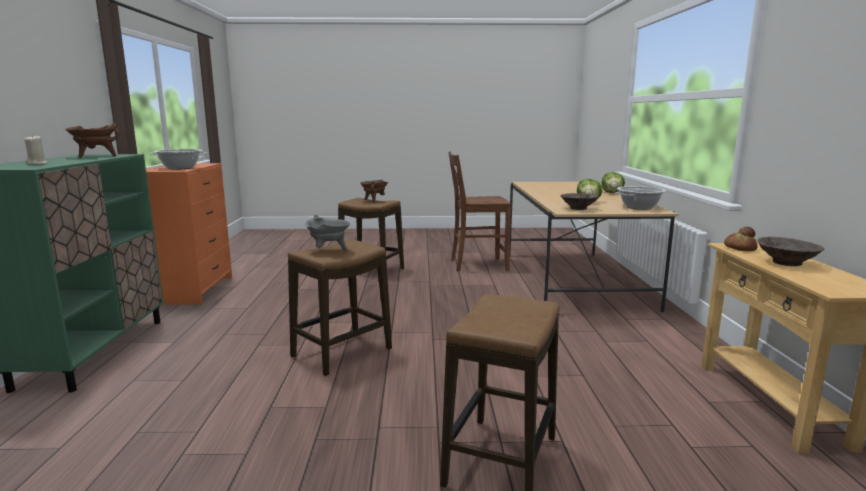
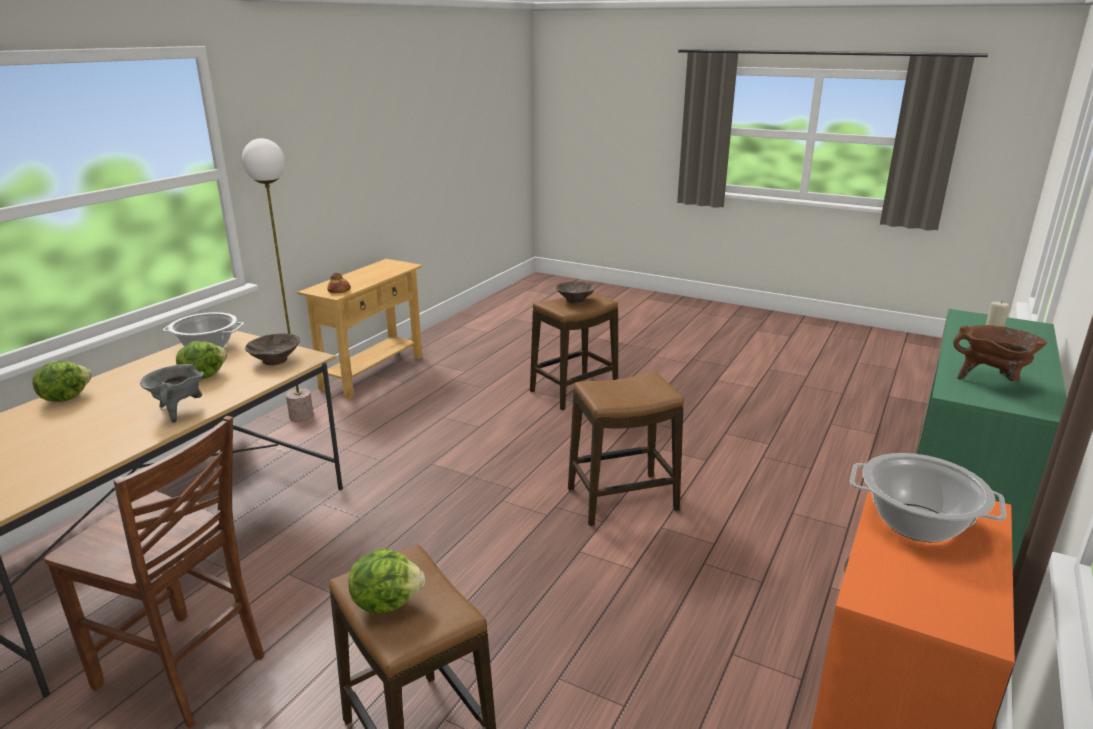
camera: 150 degrees left, 10 degrees up
(328, 251) = (637, 391): grey cooking pot -> grey cooking pot (178, 411)
(374, 200) = (387, 602): brown cooking pot -> lettuce
(689, 341) = (301, 416): none -> floor lamp
(785, 263) = (361, 279): brown bowl -> brown bowl (575, 300)

